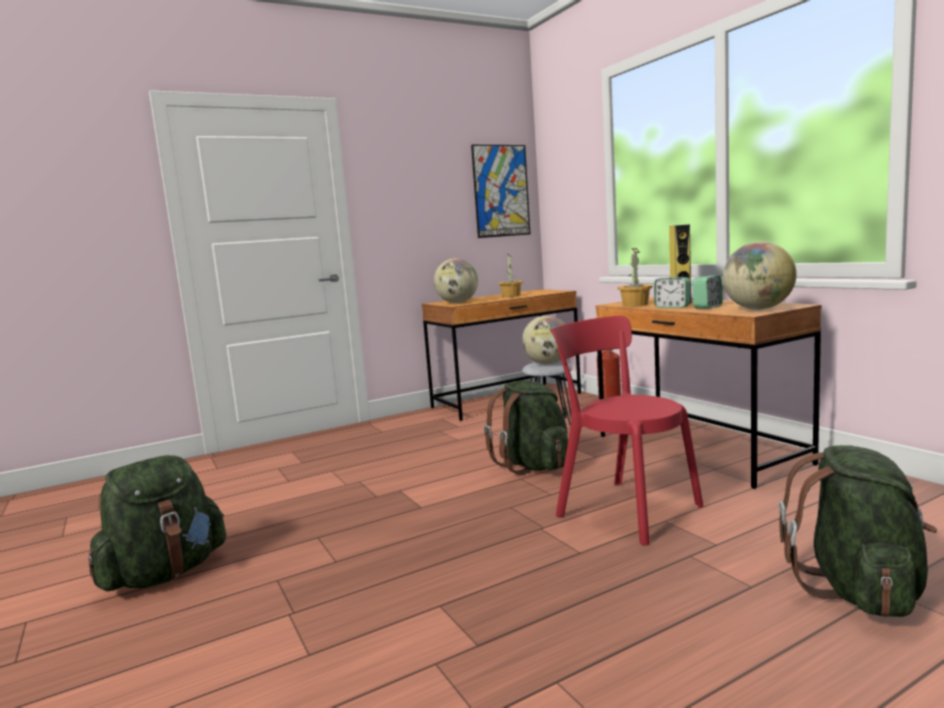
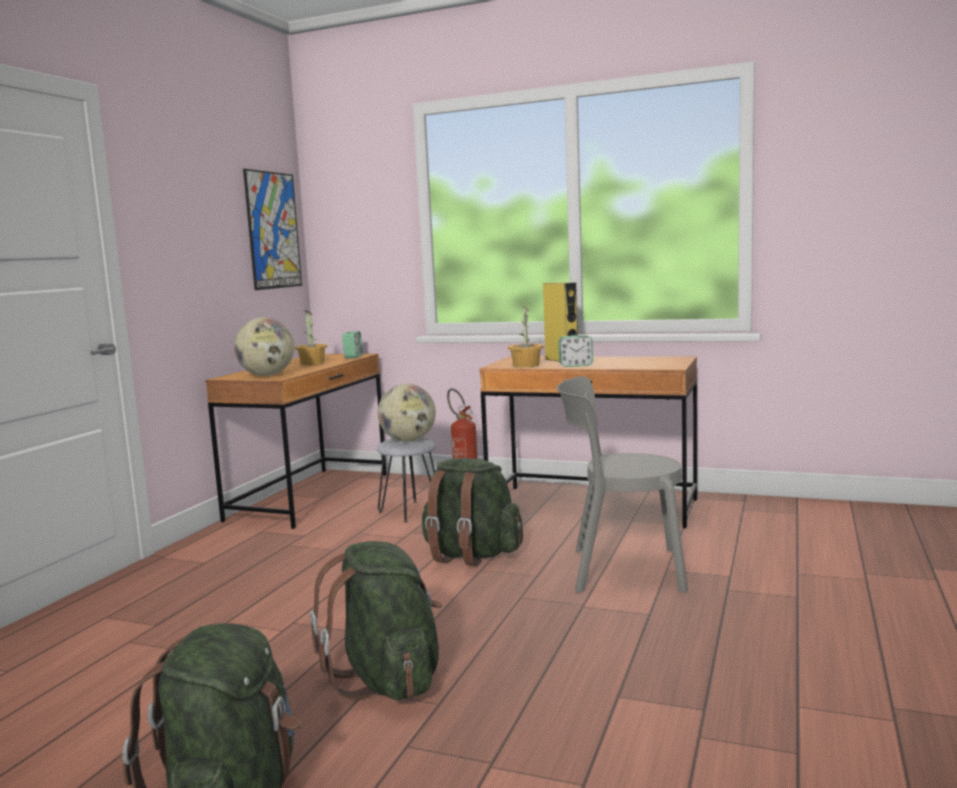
camera: 40 degrees left, 0 degrees up
(623, 509) = (620, 570): red chair -> grey chair
(707, 307) = (610, 363): alarm clock -> alarm clock (353, 357)
(758, 309) = (663, 363): globe -> none
(858, 590) = (852, 577): green backpack -> green backpack (388, 679)

